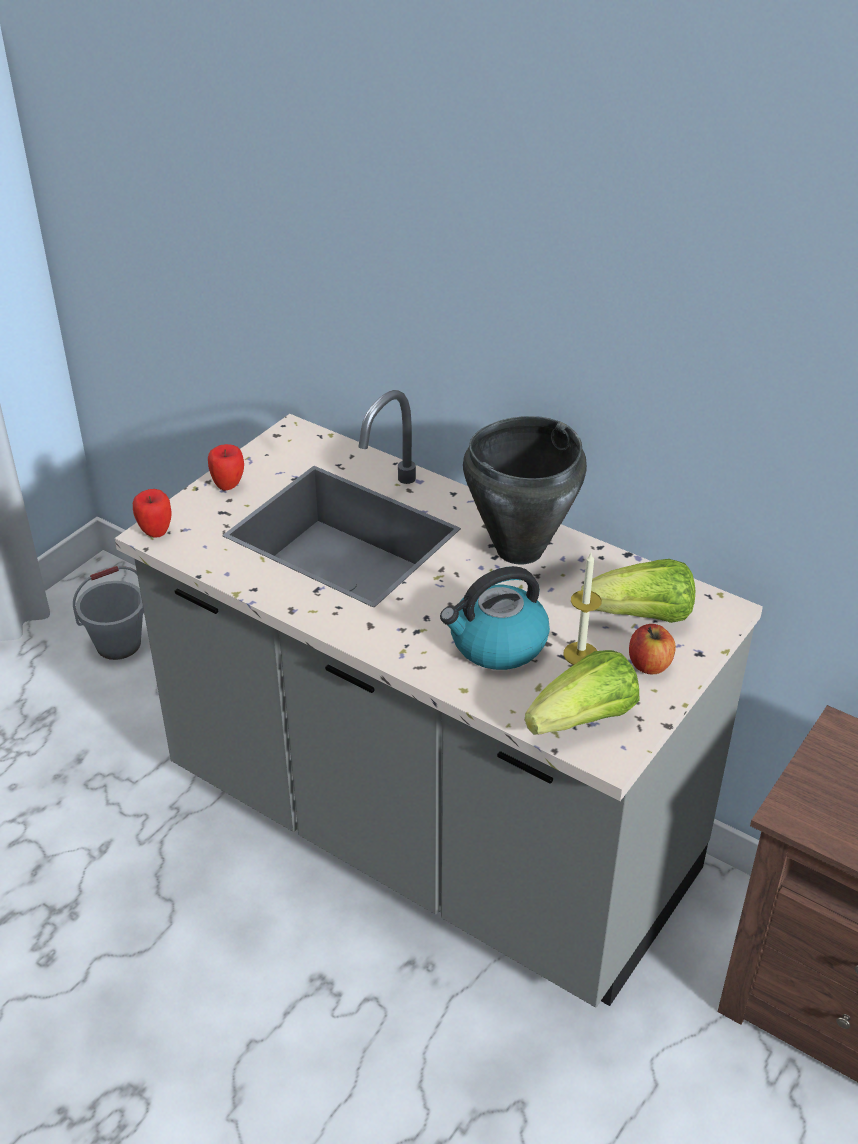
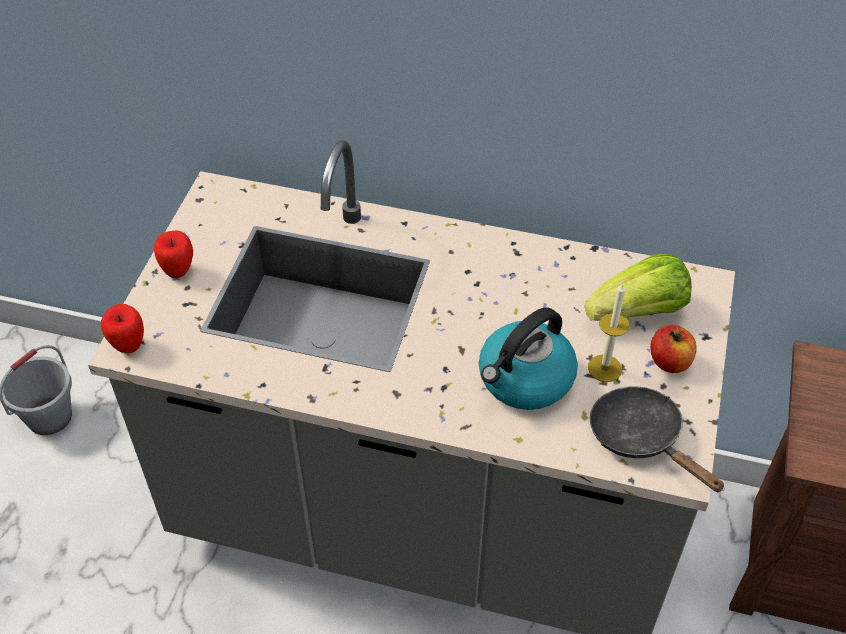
camera: 20 degrees left, 10 degrees up
(518, 549) = (494, 269): black cooking pot -> none
(584, 720) = (641, 438): lettuce -> black frying pan

